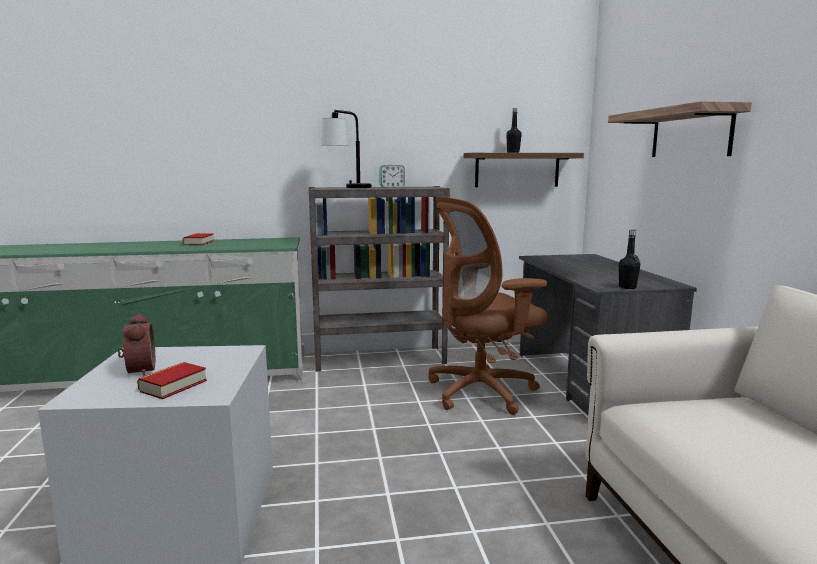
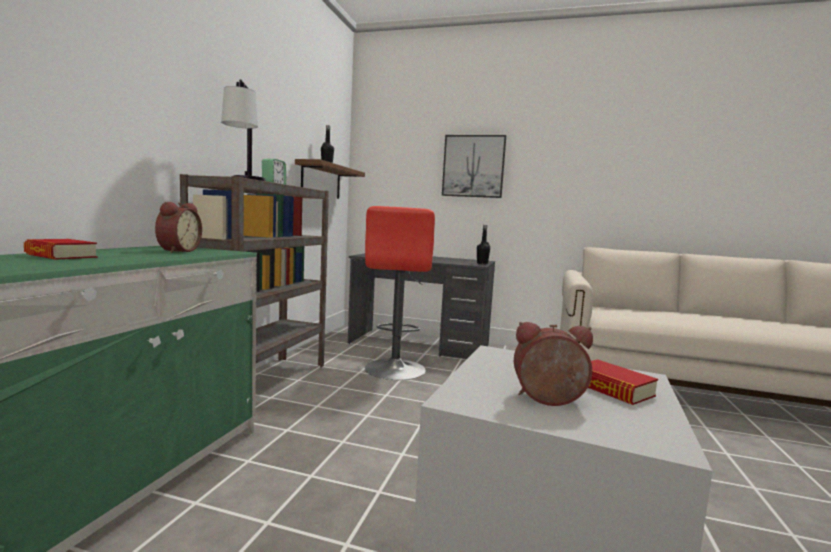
camera: 65 degrees left, 5 degrees down
(261, 243) = (177, 251): none -> alarm clock
(485, 389) = (394, 369): brown office chair -> red stool
(690, 133) = (473, 166): shelf -> picture

